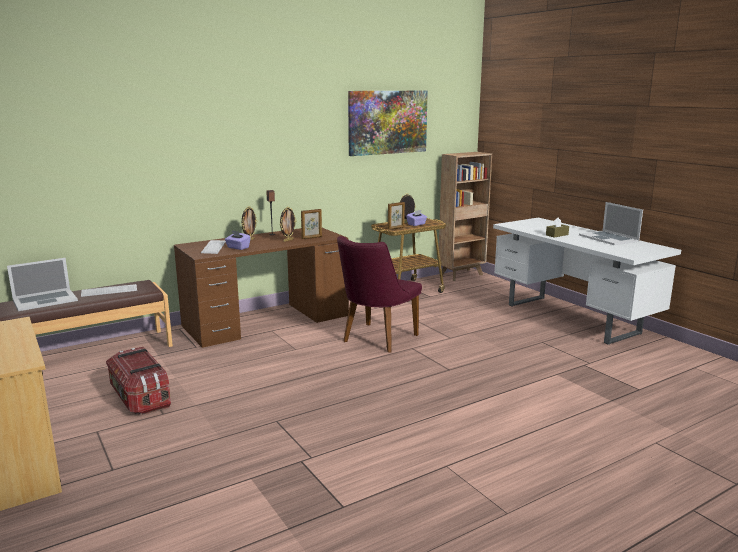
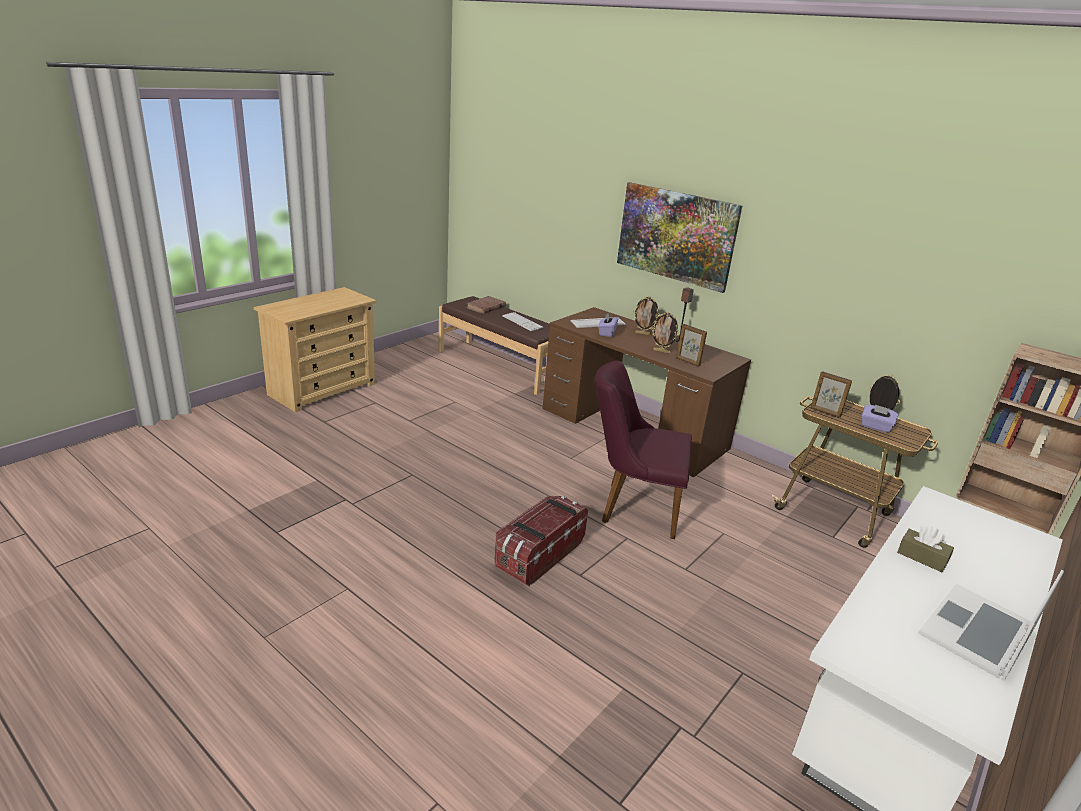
camera: 70 degrees right, 10 degrees up
(45, 300) = (485, 307): laptop -> brown book
(140, 397) = (433, 405): storage box -> storage box (539, 555)
(387, 122) = (917, 253): picture -> picture (676, 235)

